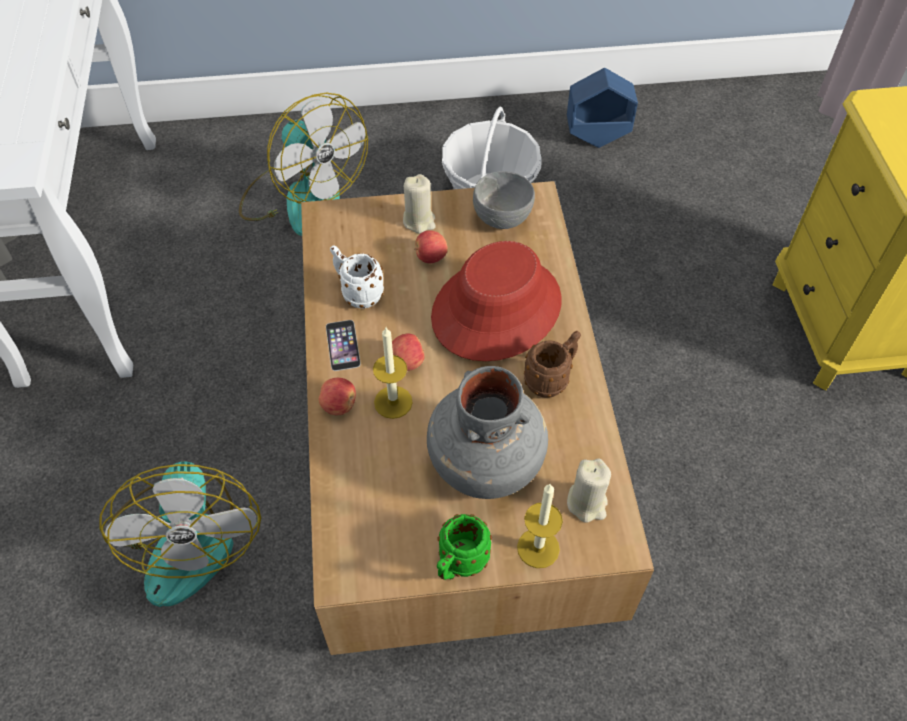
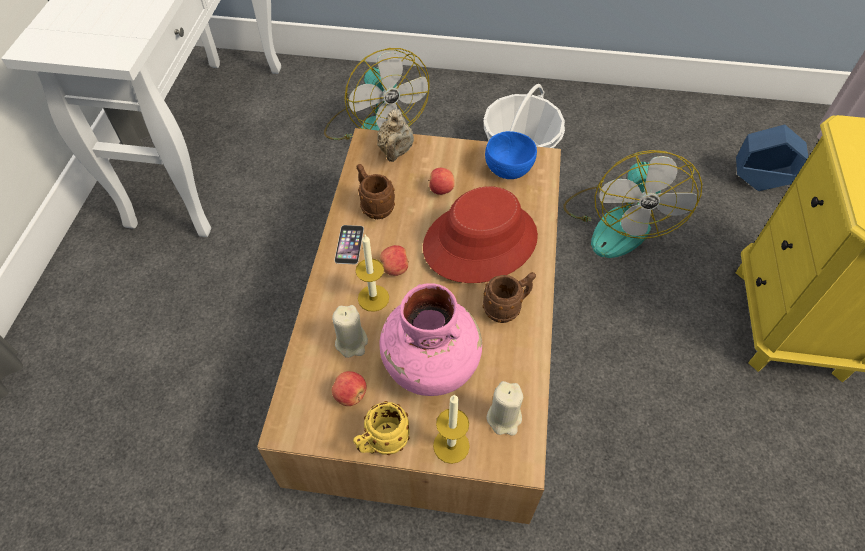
camera: 15 degrees right, 0 degrees up
(188, 537) = (209, 367): fan -> fan (618, 221)
(339, 405) = (330, 291): apple -> apple (350, 395)
(357, 293) = (374, 206): white mug -> brown mug
(361, 221) = (395, 151): none -> beige teapot
(419, 221) = (441, 160): beige candle -> beige candle (351, 342)
(459, 564) = (382, 442): green mug -> yellow mug
(485, 462) = (431, 363): grey vase -> pink vase
(501, 219) = (507, 170): grey bowl -> blue bowl
(596, 138) = (619, 125): blue planter -> blue planter (757, 182)

